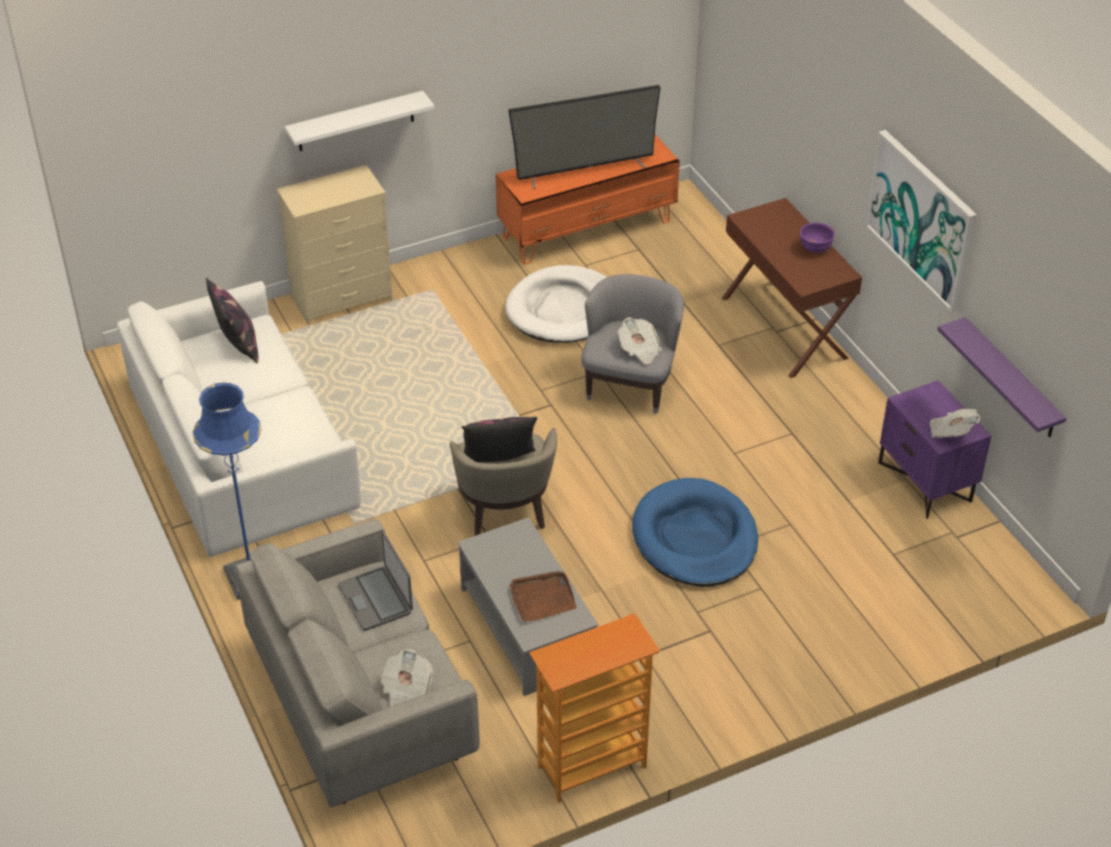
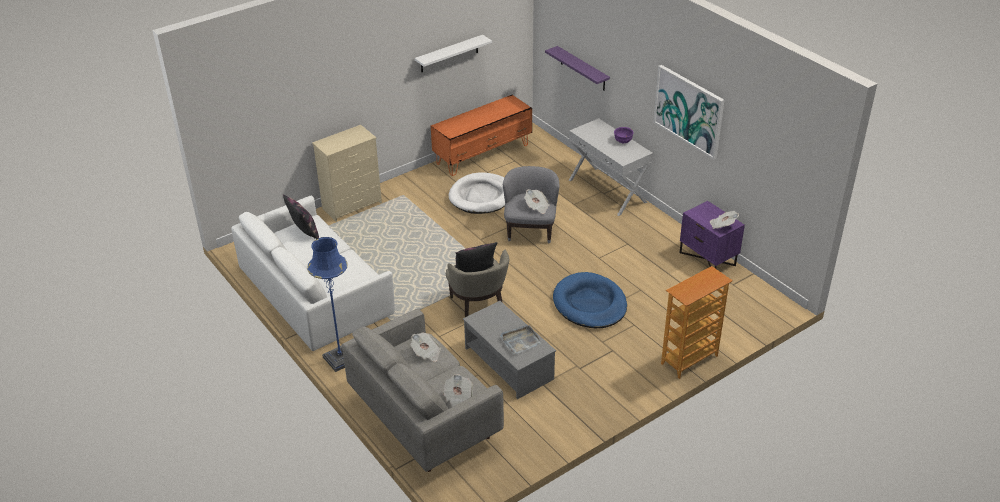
camera: 10 degrees left, 5 degrees down
(355, 121) = (353, 99): white shelf -> white shelf (449, 54)
(376, 599) = (426, 353): laptop -> newspaper
(542, 598) = (520, 341): brown tray -> grey tray
(585, 170) = (480, 118): television -> none
(592, 768) = (567, 431): bookcase -> bookcase (689, 360)
(784, 327) = (607, 191): brown console table -> white console table
(1011, 379) = (754, 189): purple shelf -> purple shelf (582, 69)

